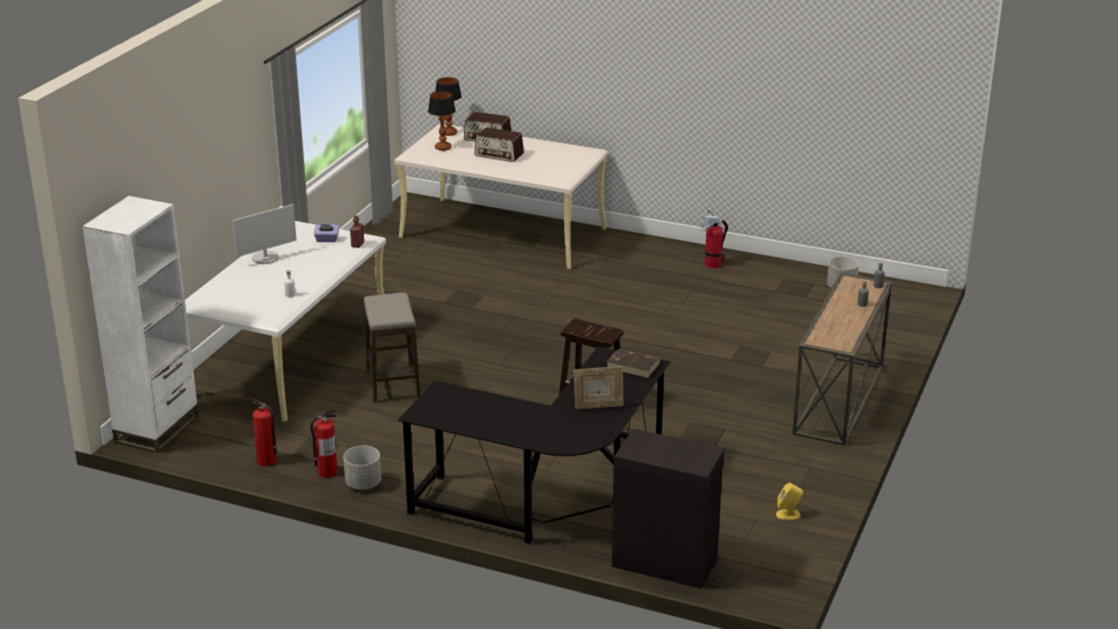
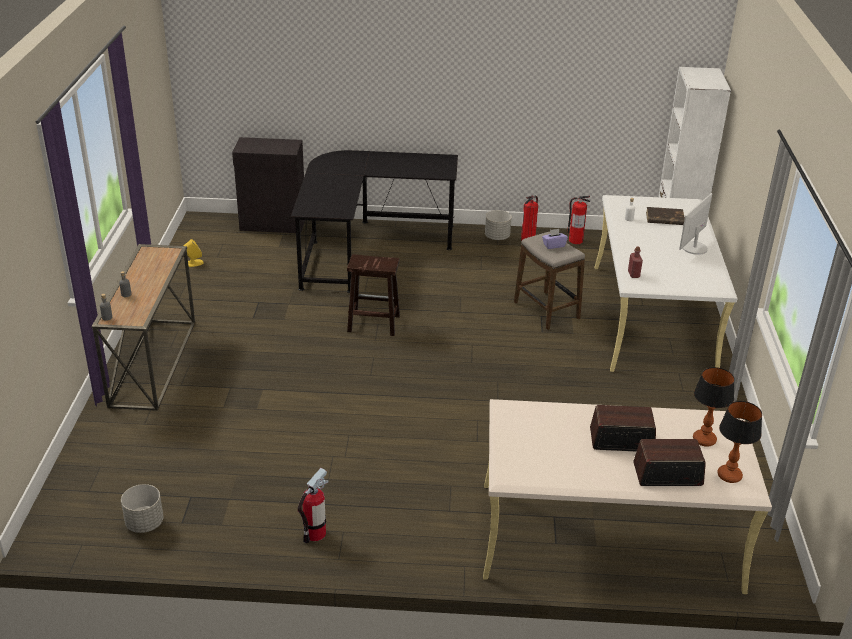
camera: 160 degrees right, 5 degrees up
(327, 240) = (667, 275): purple tissue box -> purple tissue box (553, 245)
(598, 406) = (329, 178): picture frame -> none
(633, 365) = (317, 208): brown book -> brown book (664, 218)

